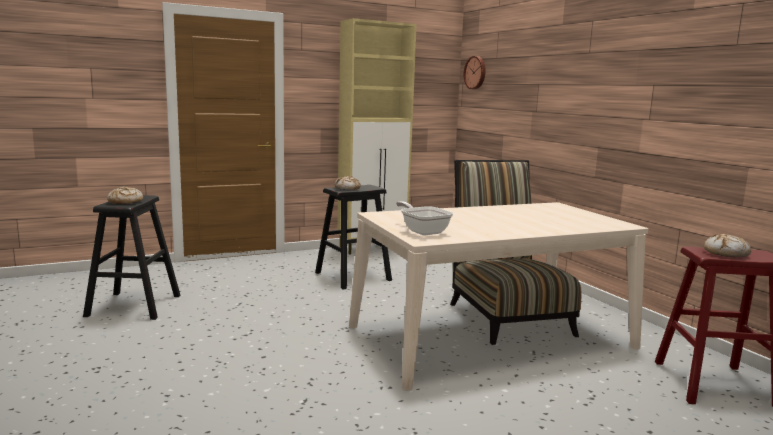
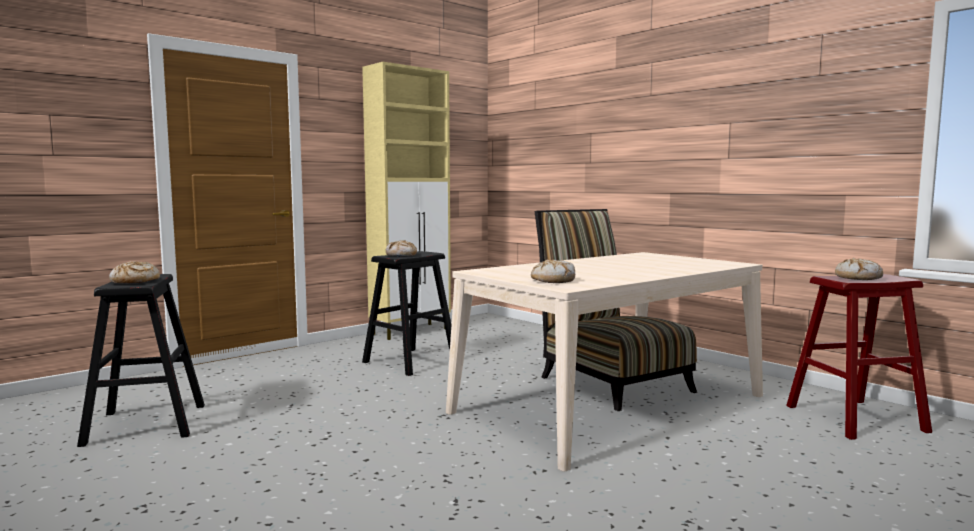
camera: 15 degrees left, 5 degrees down
(423, 231) = (553, 280): frying pan -> bread
(475, 72) = (509, 127): wall clock -> none

